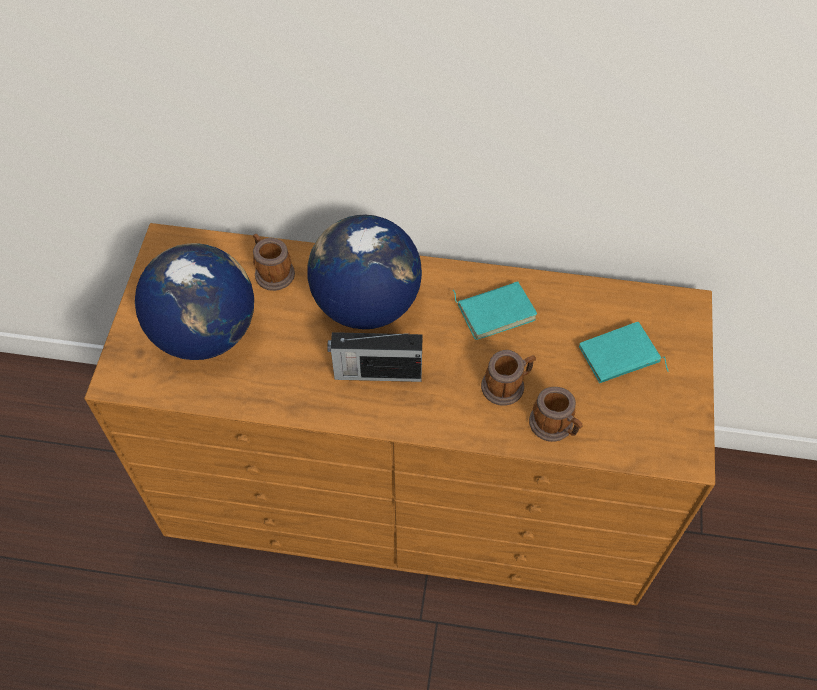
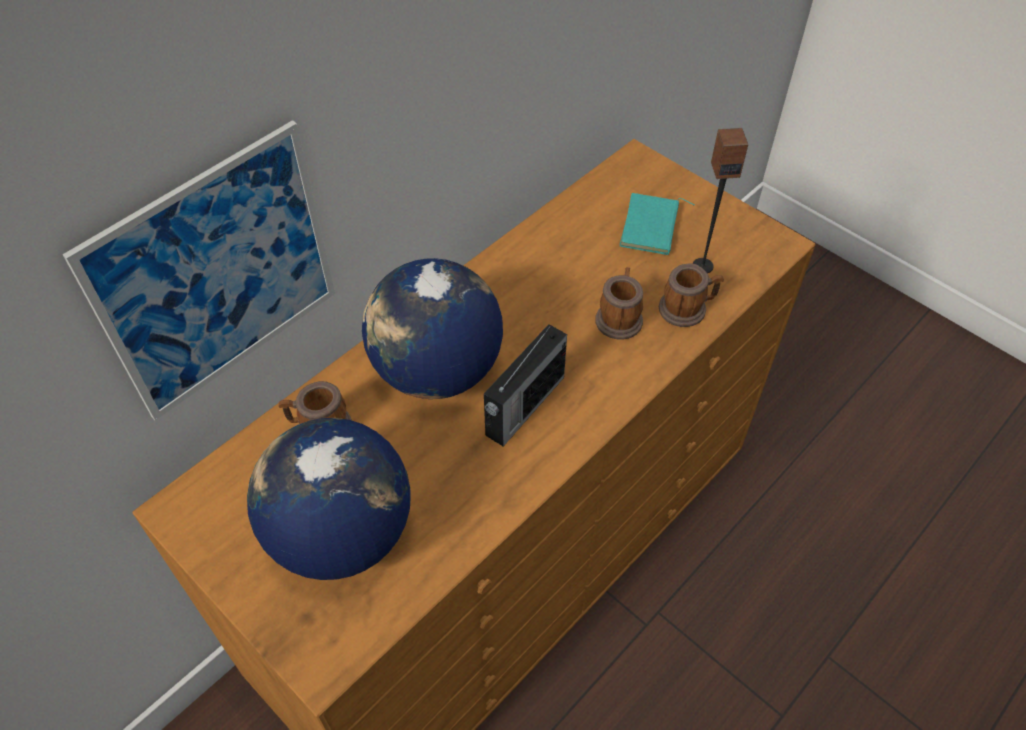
camera: 55 degrees left, 5 degrees down
(254, 129) = (218, 275): none -> picture
(495, 310) = (533, 279): turquoise book -> none
(610, 413) = (702, 265): none -> speaker

